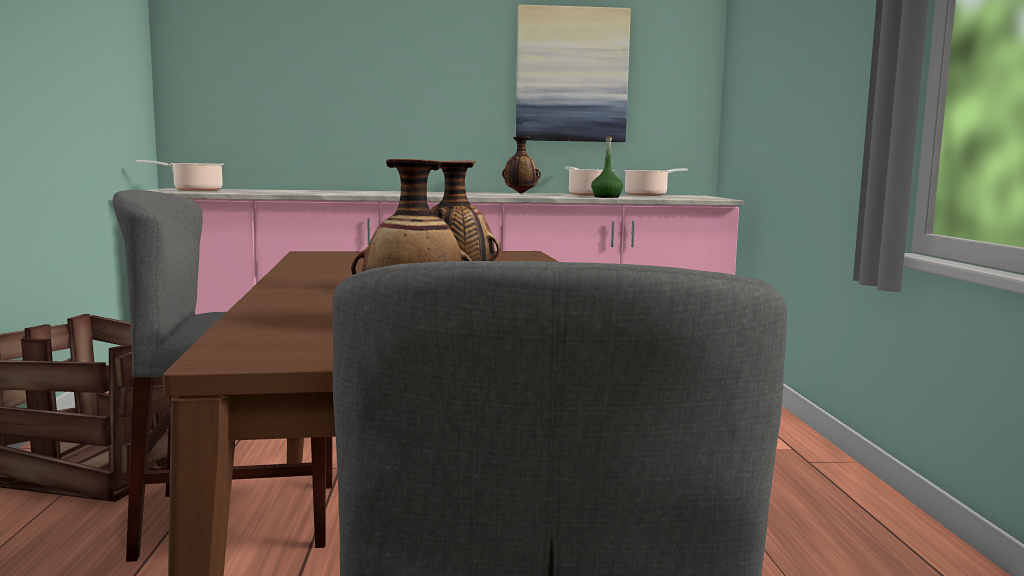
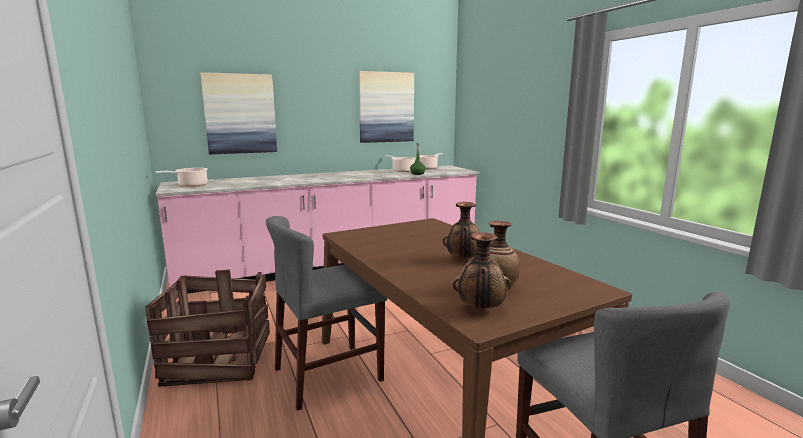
camera: 20 degrees left, 5 degrees up
(301, 80) = (240, 114): none -> picture
(520, 193) = (367, 171): vase -> vase (480, 309)

